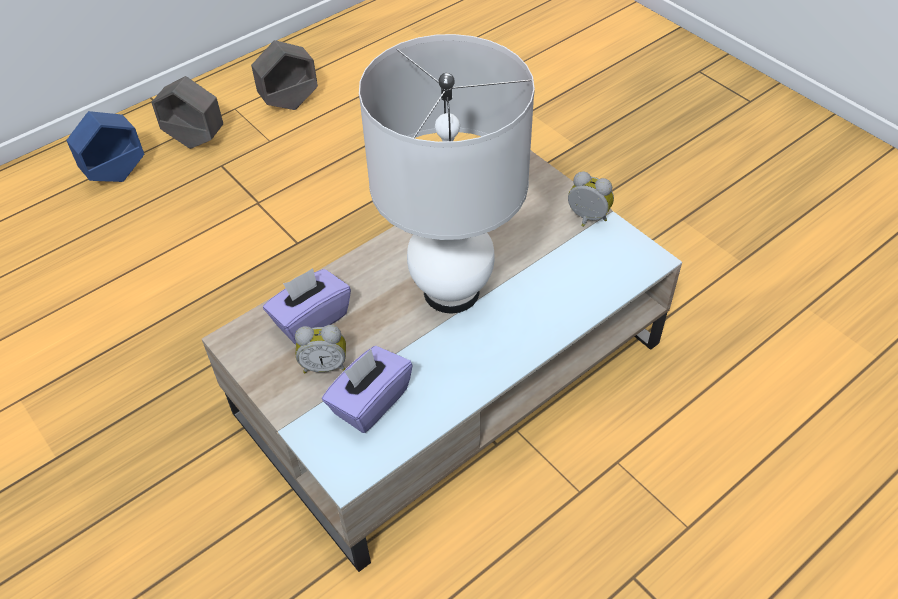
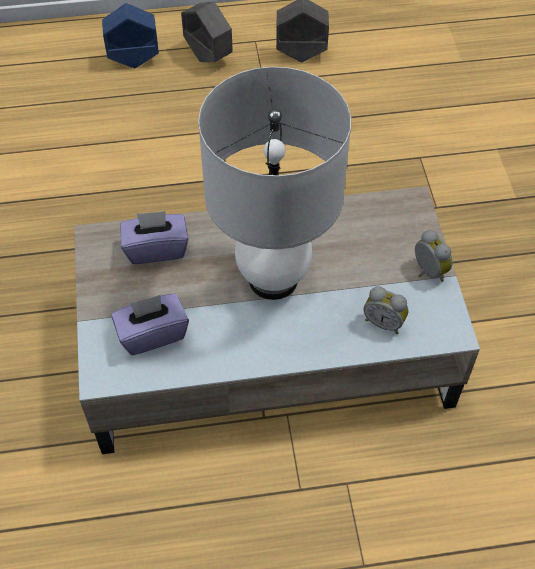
camera: 30 degrees right, 5 degrees up
(324, 365) = (141, 289): alarm clock -> alarm clock (384, 322)

